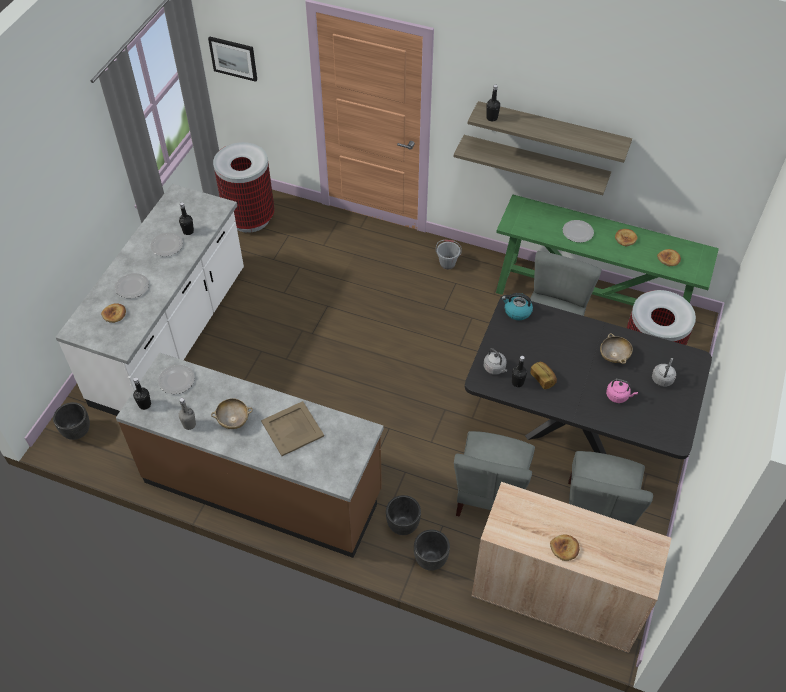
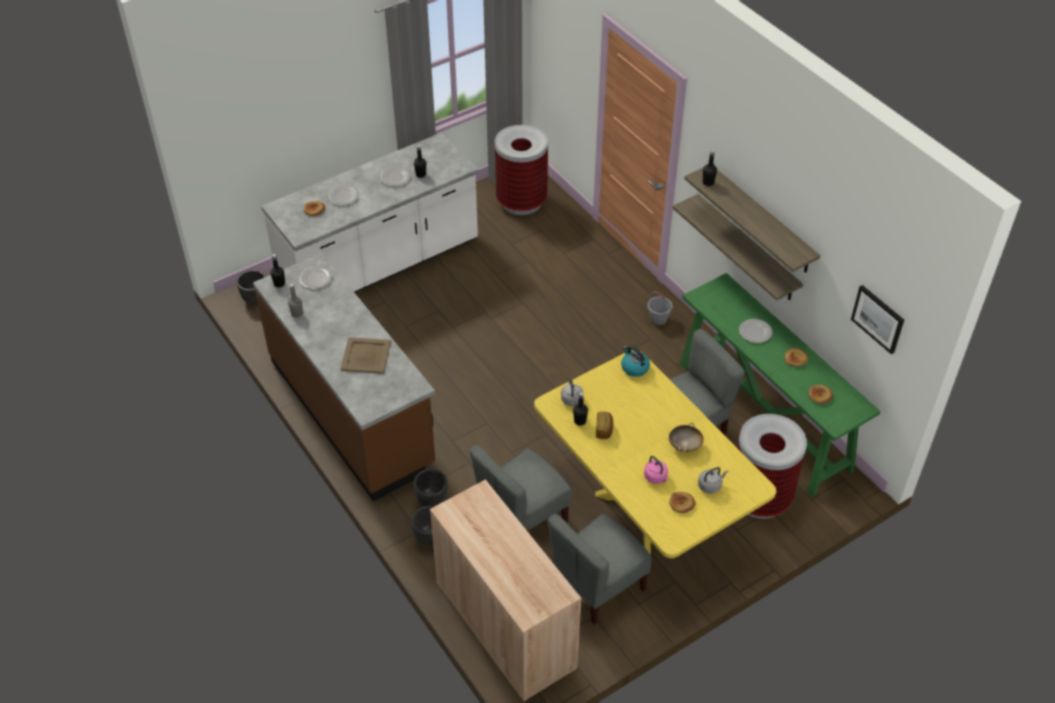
camera: 35 degrees right, 5 degrees down
(233, 58) = (550, 46): picture -> picture (878, 318)
(233, 420) = (330, 327): beige bowl -> none
(564, 548) = (487, 553): bread -> bread (681, 503)
(573, 429) = (643, 510): black dining table -> yellow dining table

